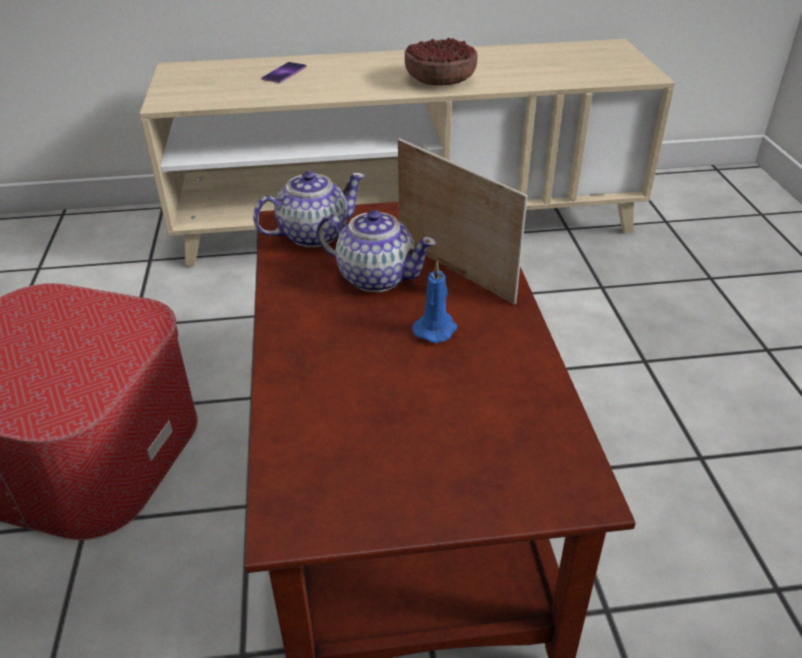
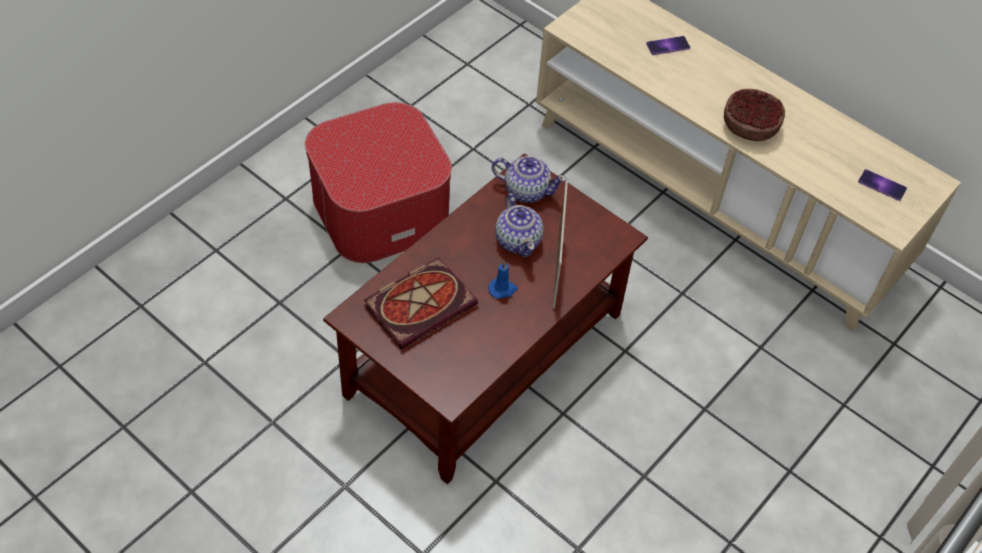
camera: 45 degrees right, 15 degrees up
(364, 419) = (421, 303): none -> book
(589, 62) = (882, 185): none -> phone

